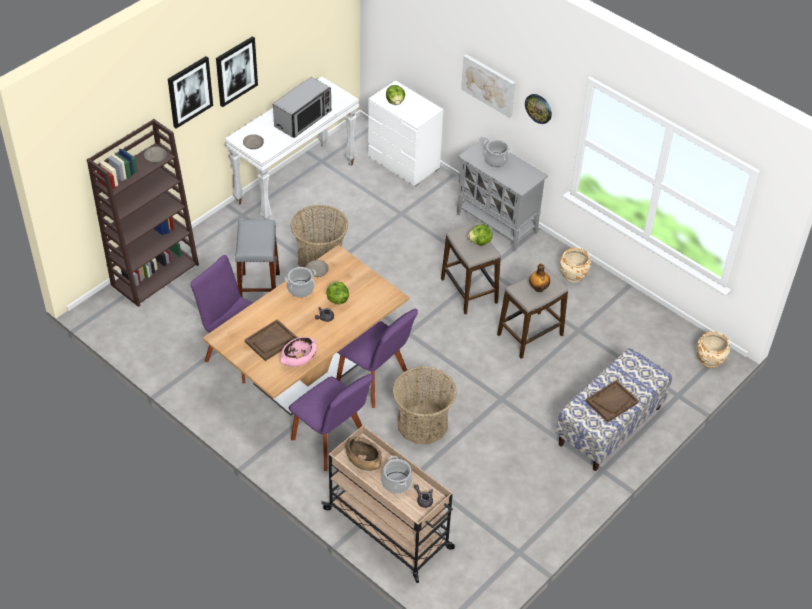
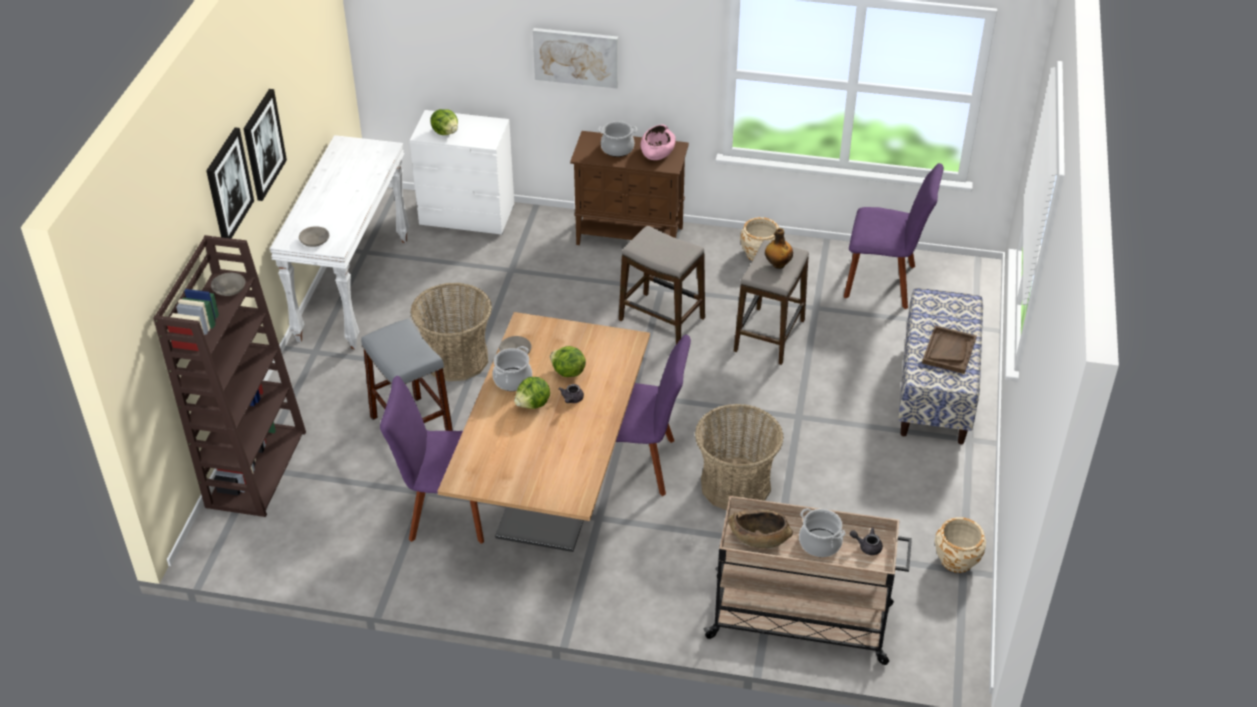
camera: 30 degrees left, 5 degrees down
(271, 341) = (530, 455): brown tray -> none
(298, 358) = (581, 458): pink bowl -> pink bowl (657, 152)
(303, 119) = (353, 189): microwave -> none
(331, 442) = (648, 557): purple chair -> purple chair (884, 283)
(480, 242) = (670, 244): lettuce -> lettuce (533, 404)
(497, 224) = (631, 236): grey cabinet -> brown cabinet
(538, 108) = (659, 58): wall clock -> none
(710, 359) = (972, 277): beige planter -> beige planter (956, 559)

